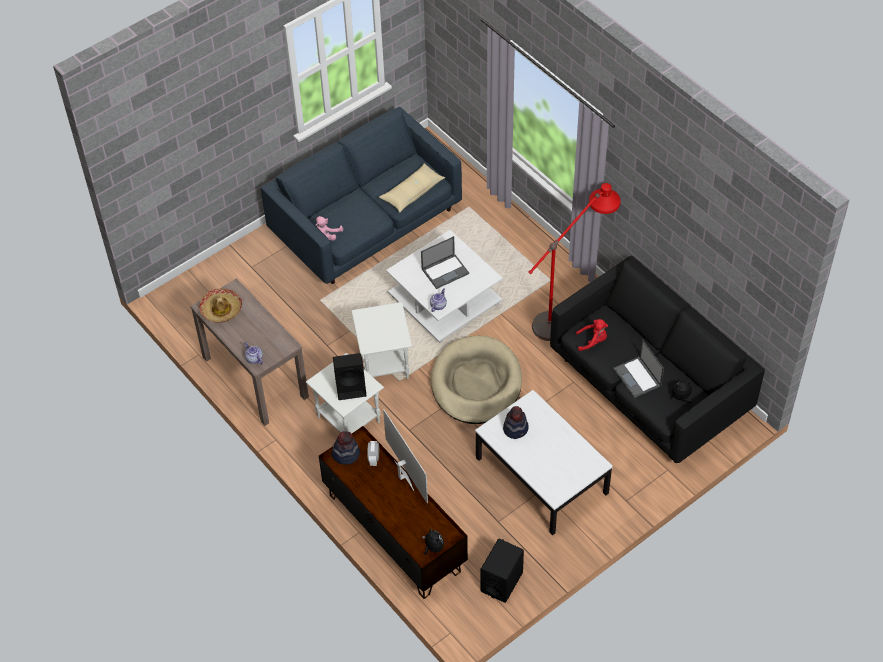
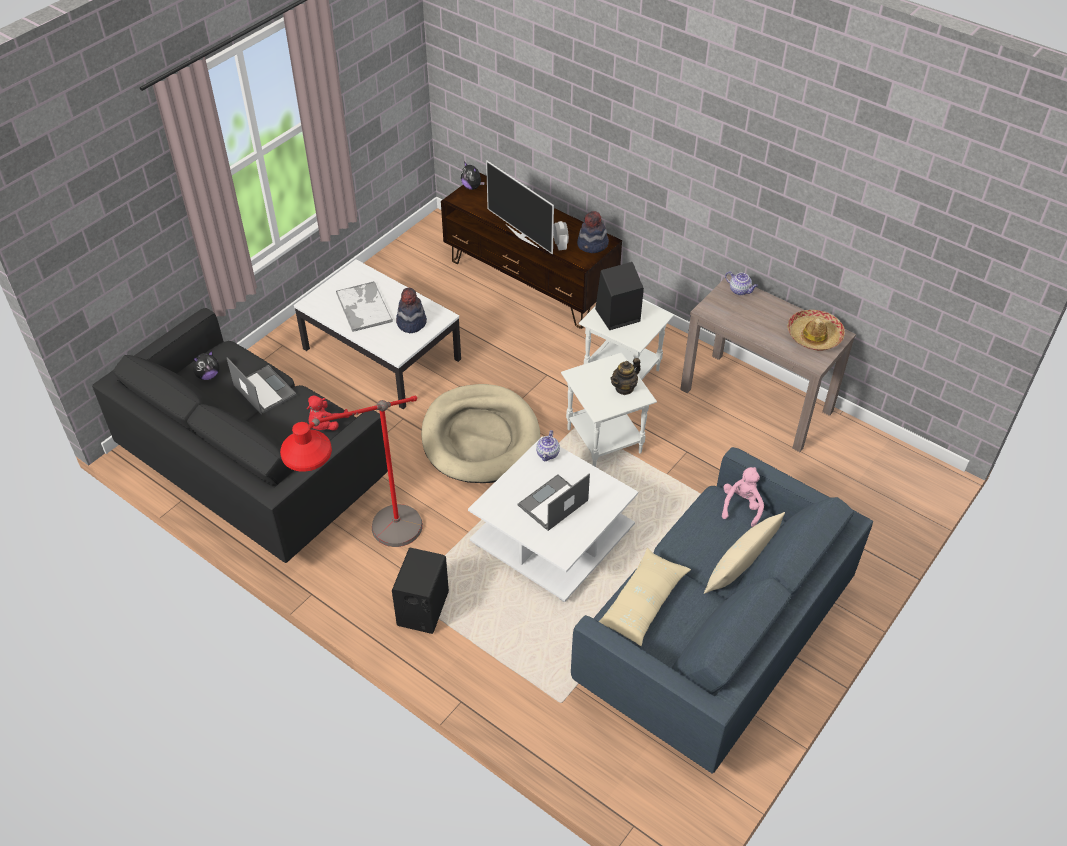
camera: 165 degrees right, 5 degrees down
(345, 202) = (740, 565): none -> beige pillow
(370, 323) = (624, 388): none -> teapot
(501, 582) = (408, 260): black speaker -> black speaker (423, 609)
(553, 452) = (363, 307): none -> tray
(592, 341) = (326, 425): red plush toy -> red plush toy turned 45 degrees counterclockwise

